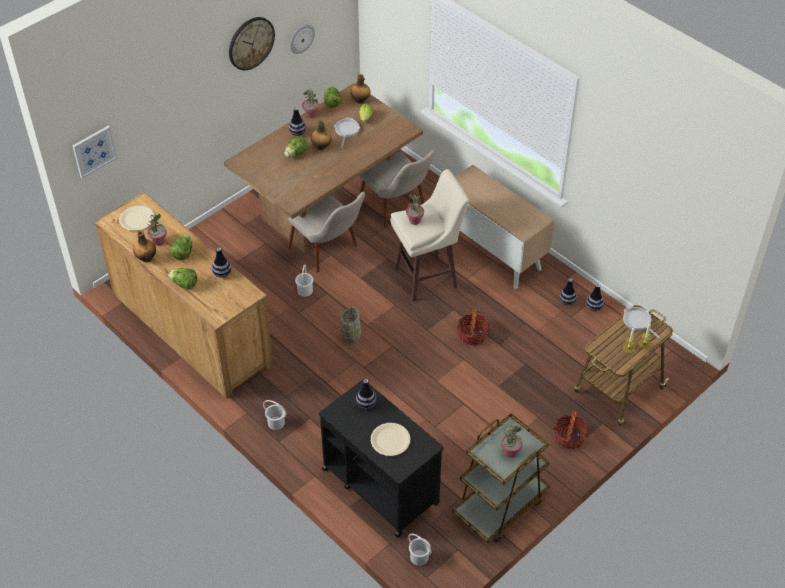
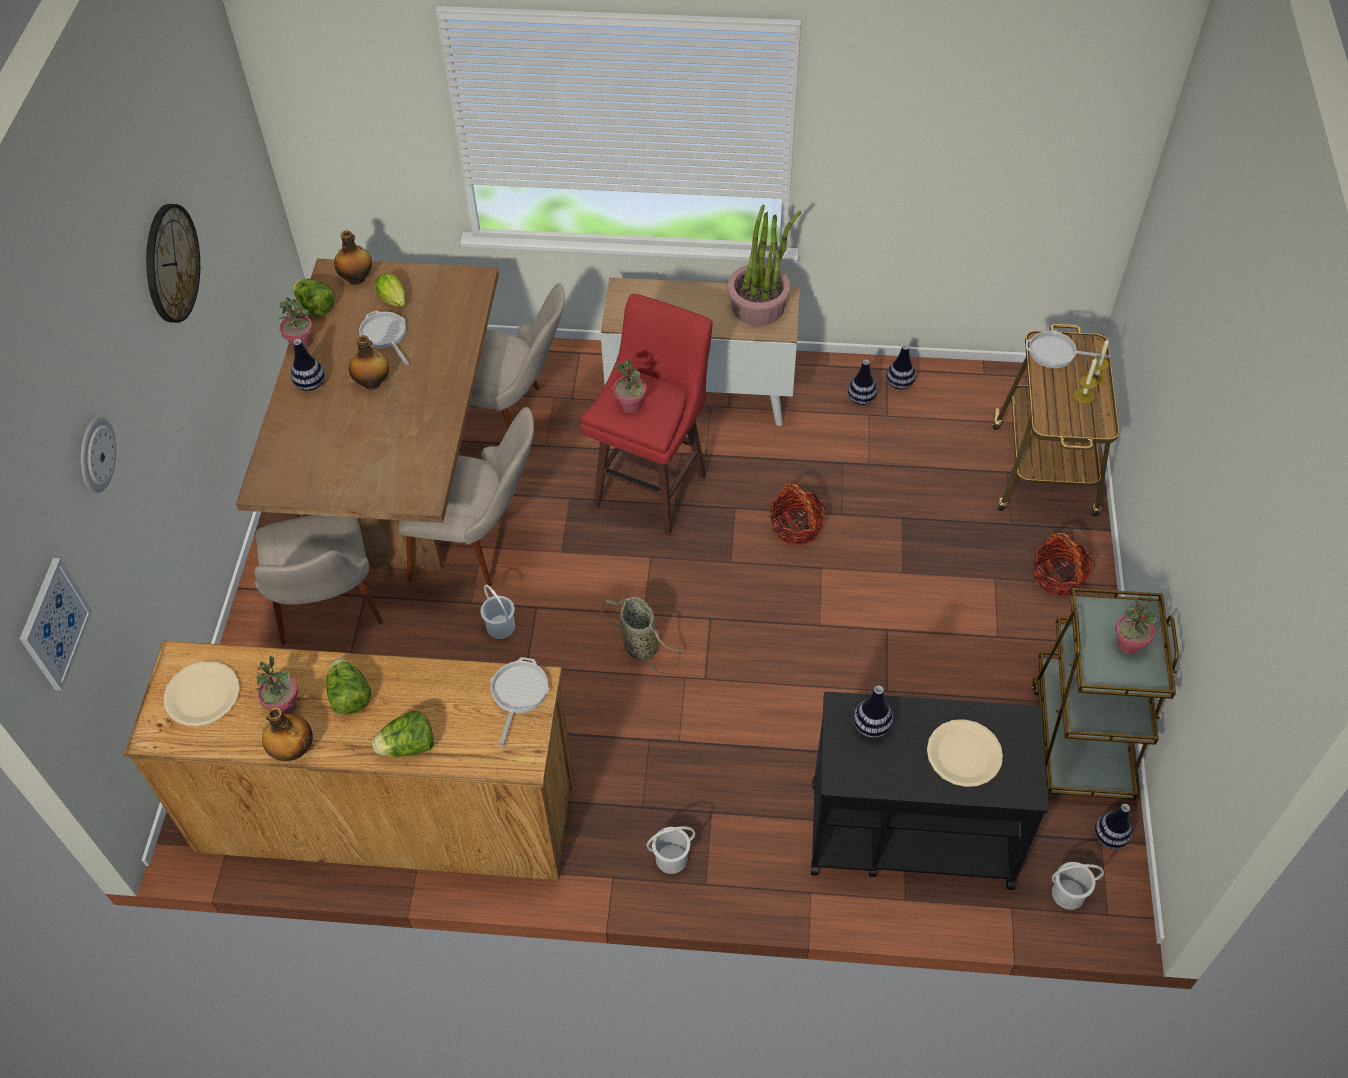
camera: 40 degrees left, 5 degrees up
(222, 273) = (452, 684): vase -> vase (1110, 837)
(241, 293) = (518, 694): none -> frying pan
(244, 242) = (330, 617): none -> beige chair
(296, 154) = (344, 417): lettuce -> none
(301, 38) = (222, 218): wall clock -> wall clock (95, 454)
(427, 278) = (652, 488): beige stool -> red stool
(524, 217) = (758, 306): none -> potted plant

